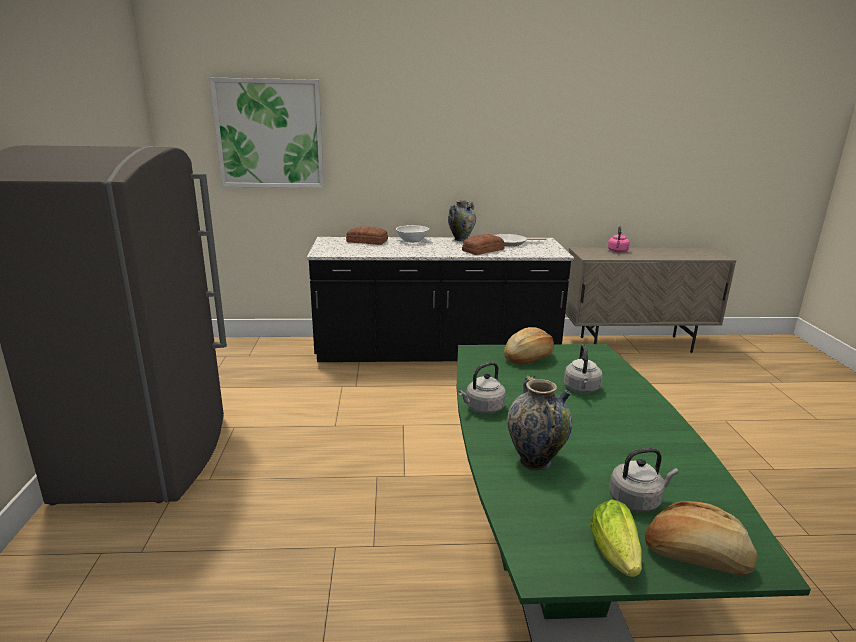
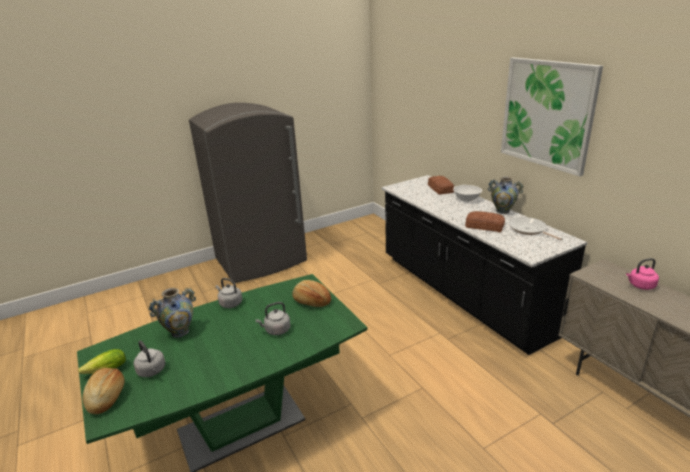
camera: 65 degrees right, 5 degrees up
(269, 134) = (413, 96): picture -> picture (547, 114)

